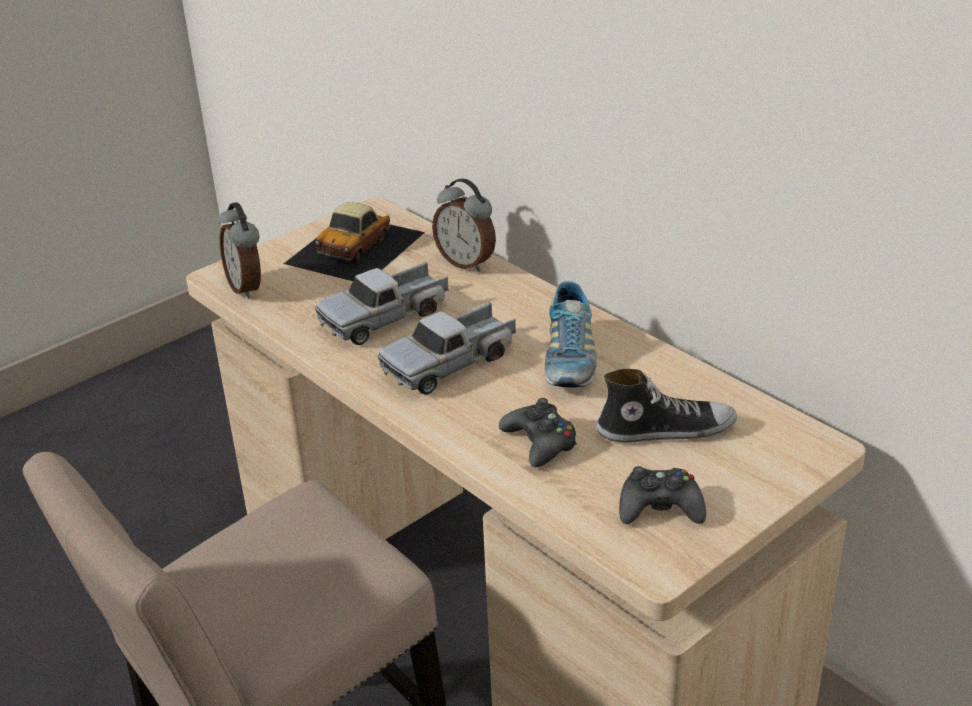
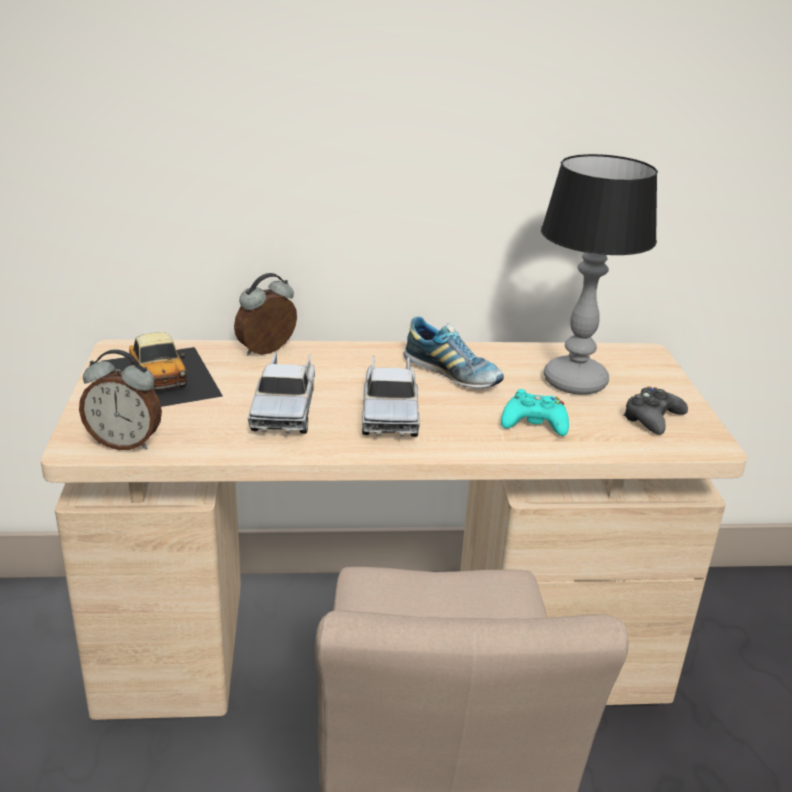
camera: 55 degrees left, 5 degrees down
(466, 262) = (268, 352): alarm clock -> alarm clock turned 150 degrees clockwise
(540, 442) = (534, 423): black game controller -> turquoise game controller
(665, 429) = (573, 382): shoe -> table lamp

